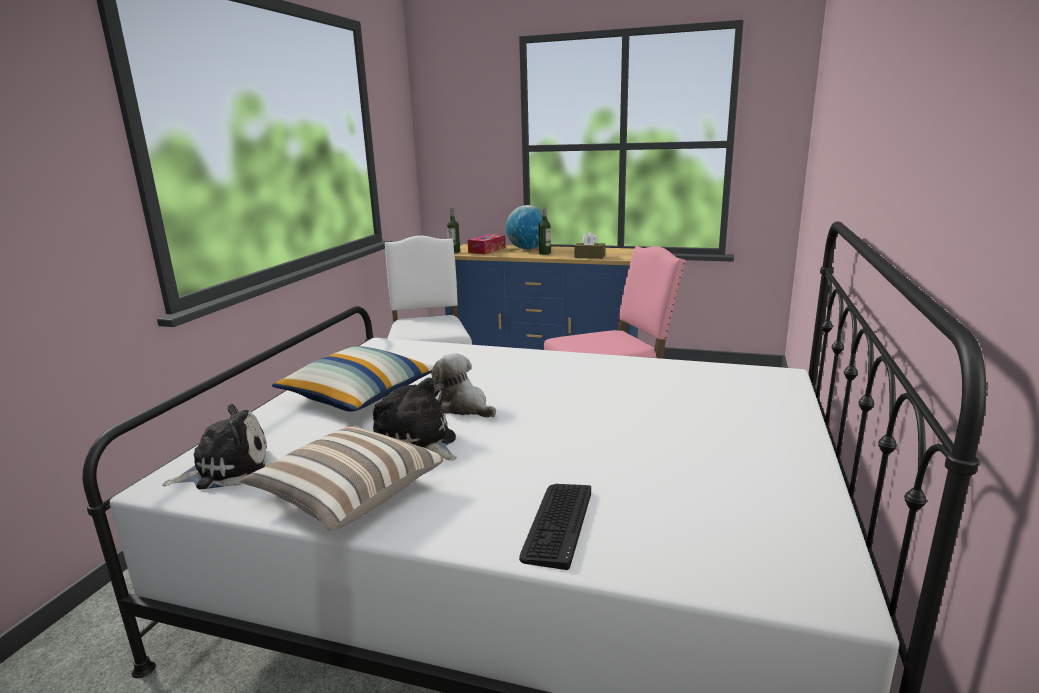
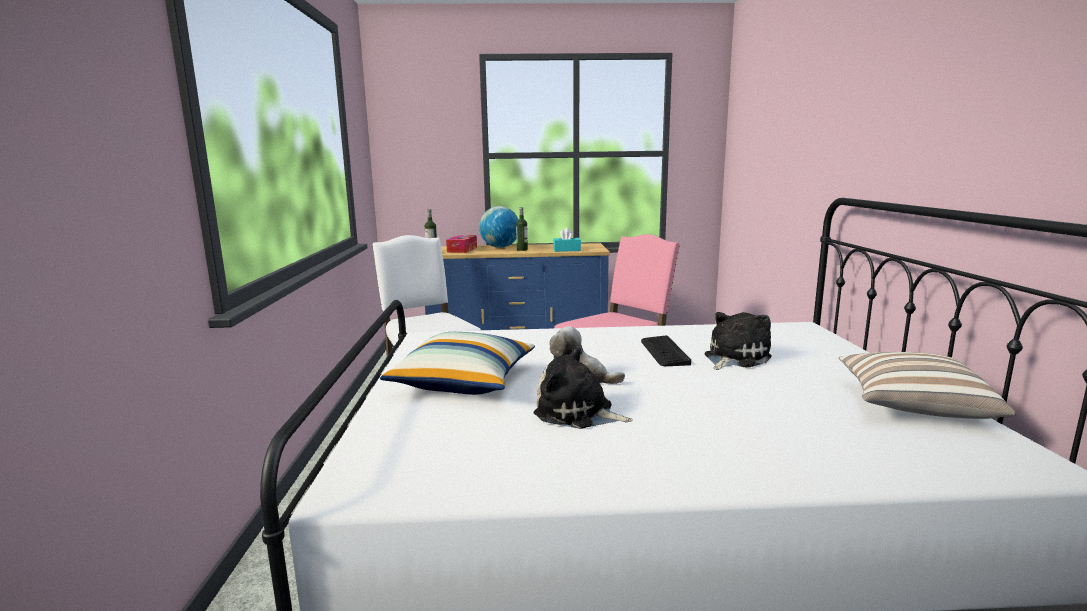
camera: 20 degrees left, 5 degrees down
(227, 469) = (403, 465): plush toy -> plush toy (734, 358)
(347, 496) = (569, 467): pillow -> pillow (912, 406)
(557, 524) = (789, 455): keyboard -> keyboard (664, 352)
(589, 256) = (567, 250): brown tissue box -> turquoise tissue box

